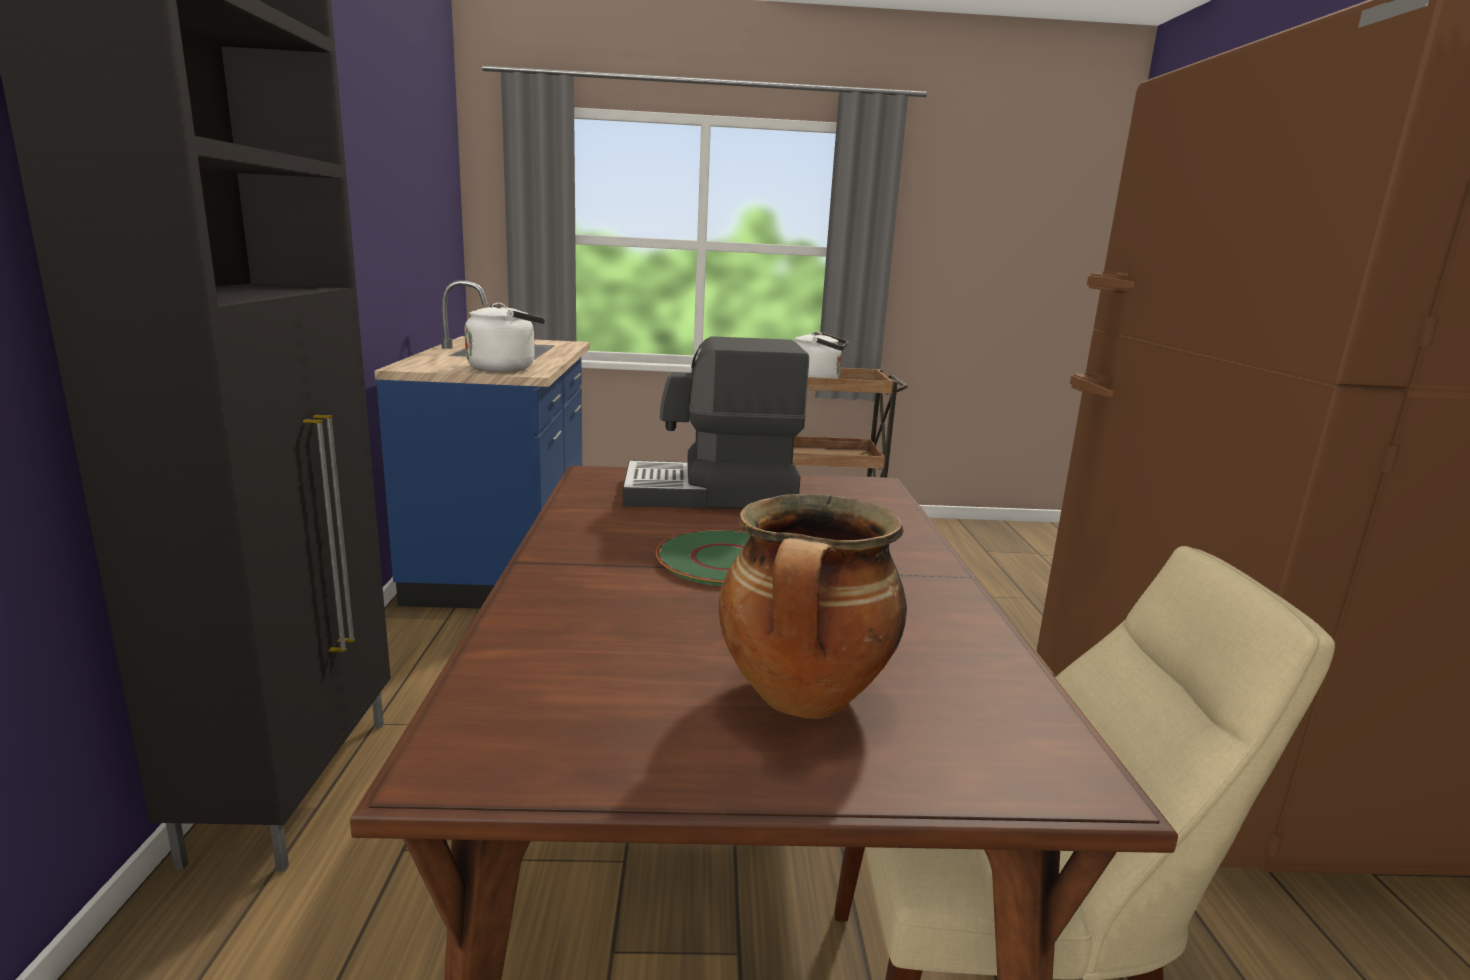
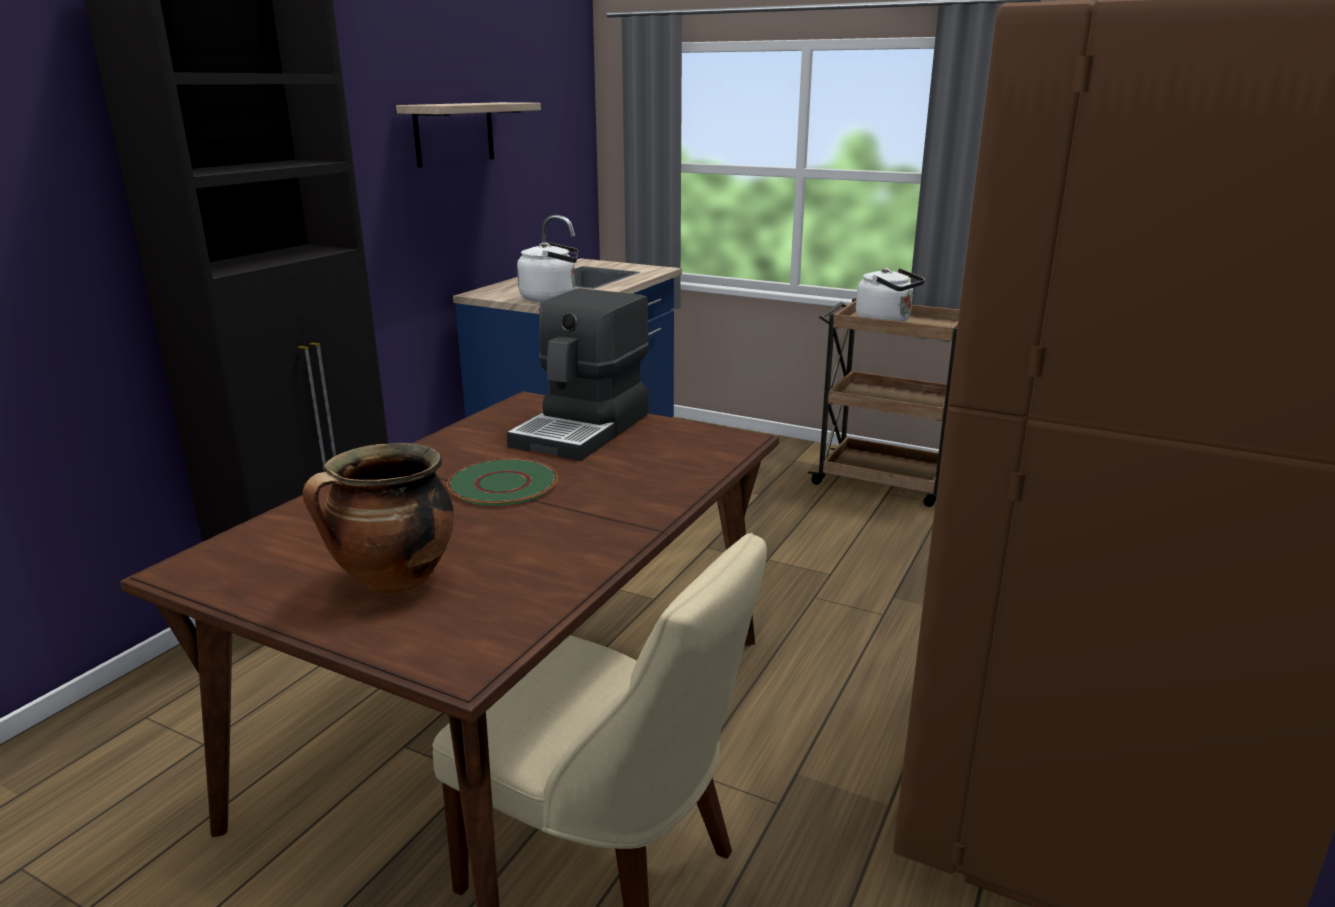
camera: 30 degrees right, 5 degrees up
(364, 169) = (454, 133): none -> shelf
(711, 494) = (584, 430): coffee machine -> coffee machine turned 90 degrees counterclockwise

